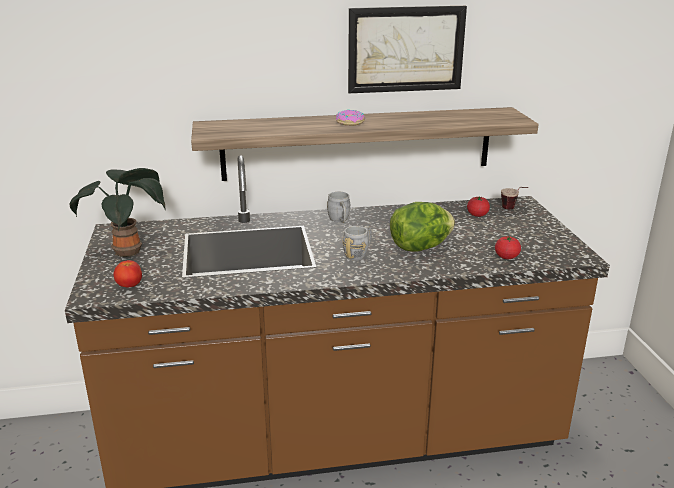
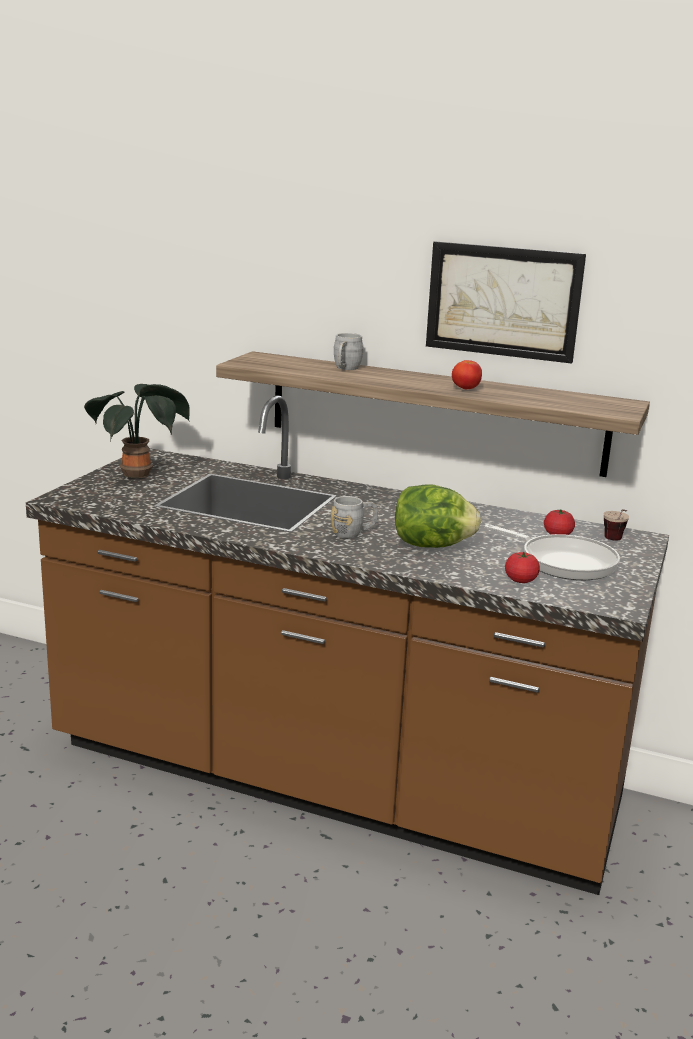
camera: 30 degrees right, 5 degrees down
(129, 286) = (100, 500): tomato -> tomato (465, 389)
(340, 221) = (382, 501): grey mug -> grey mug (345, 369)
(350, 122) = (408, 379): donut -> none
(508, 234) = (563, 561): none -> frying pan

